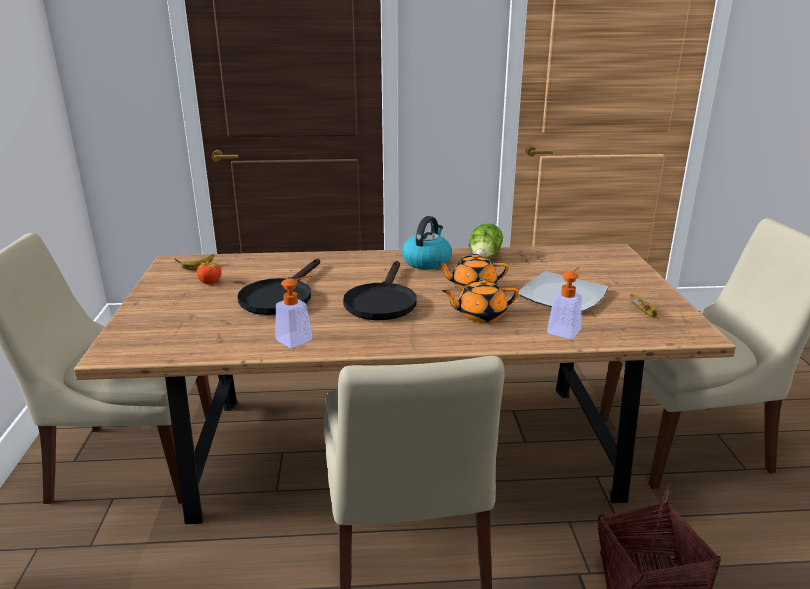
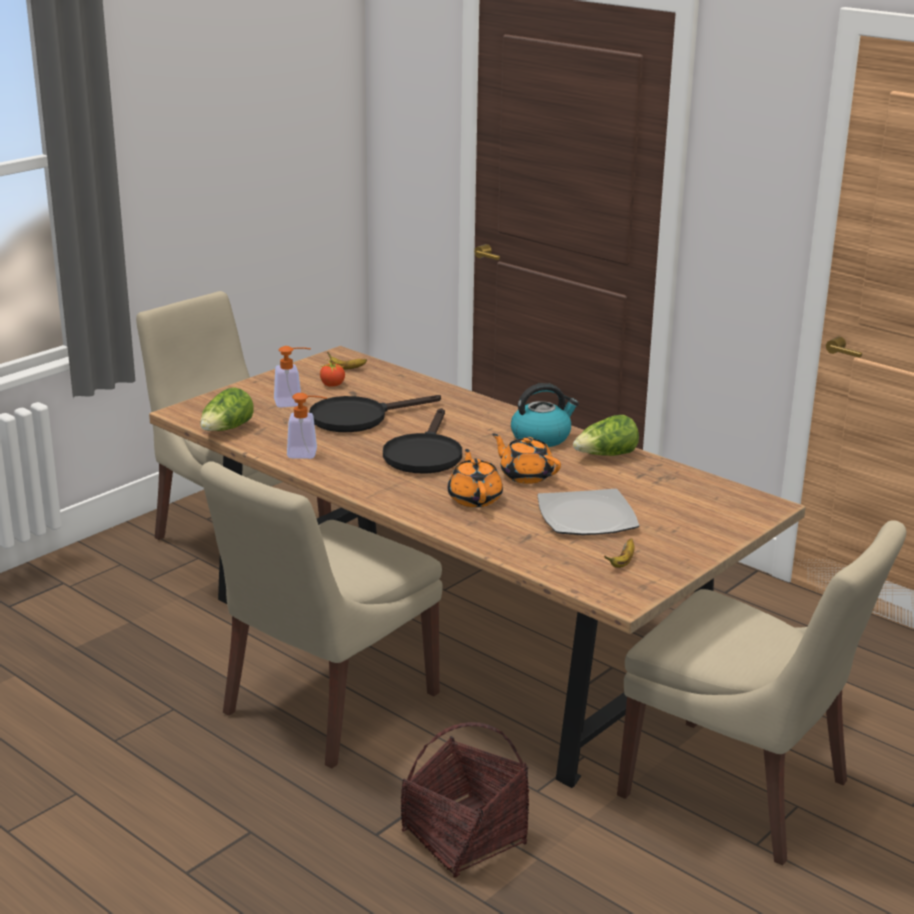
camera: 45 degrees right, 0 degrees up
(187, 350) = (227, 430): none -> lettuce
(381, 301) = (424, 454): black frying pan -> black frying pan turned 45 degrees counterclockwise
(480, 315) = (474, 498): orange teapot -> orange teapot turned 45 degrees clockwise
(565, 329) = (515, 540): soap dispenser -> soap dispenser (293, 402)

